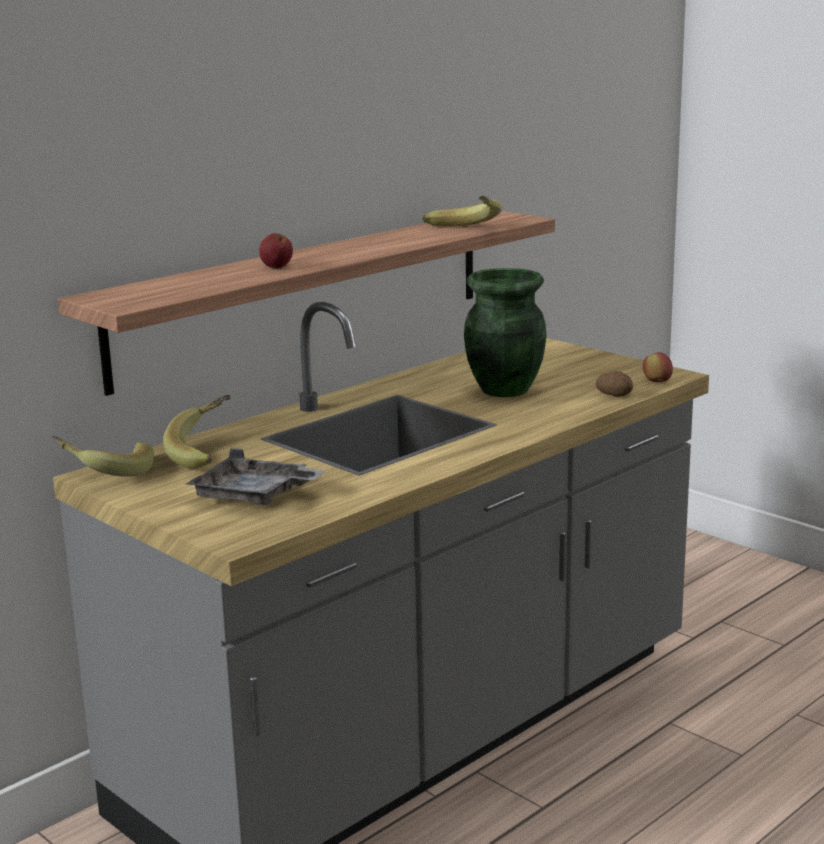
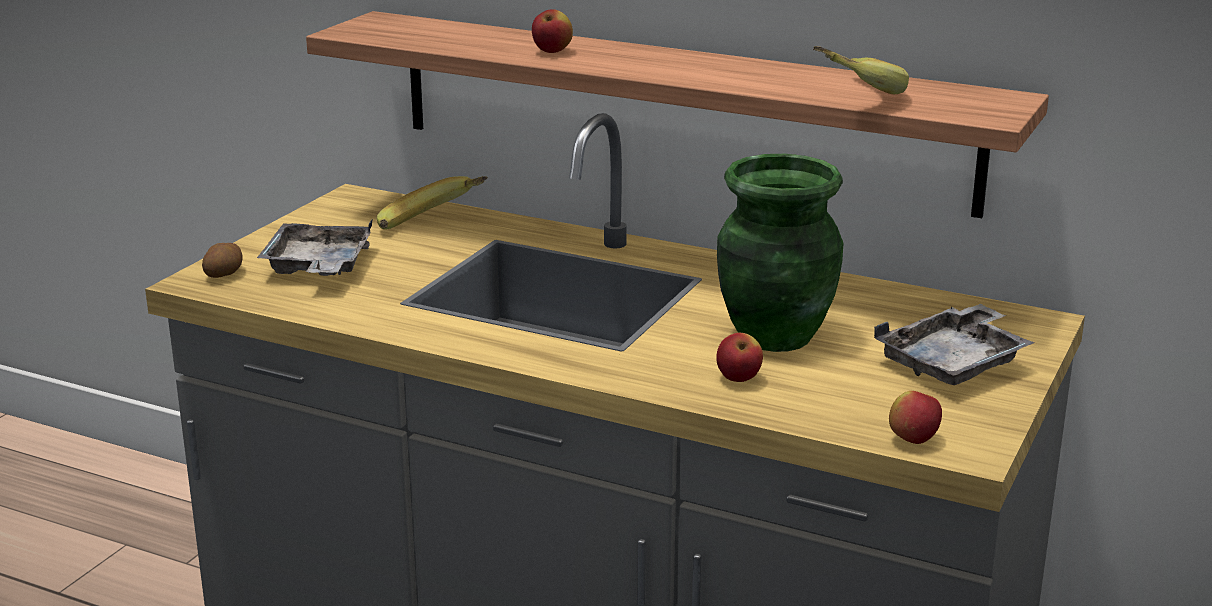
camera: 70 degrees right, 5 degrees up
(107, 473) = (359, 200): banana -> none
(559, 404) = (738, 379): none -> apple
(569, 362) = (954, 363): none -> grey tray
(614, 394) = (816, 413): potato -> potato (224, 274)

